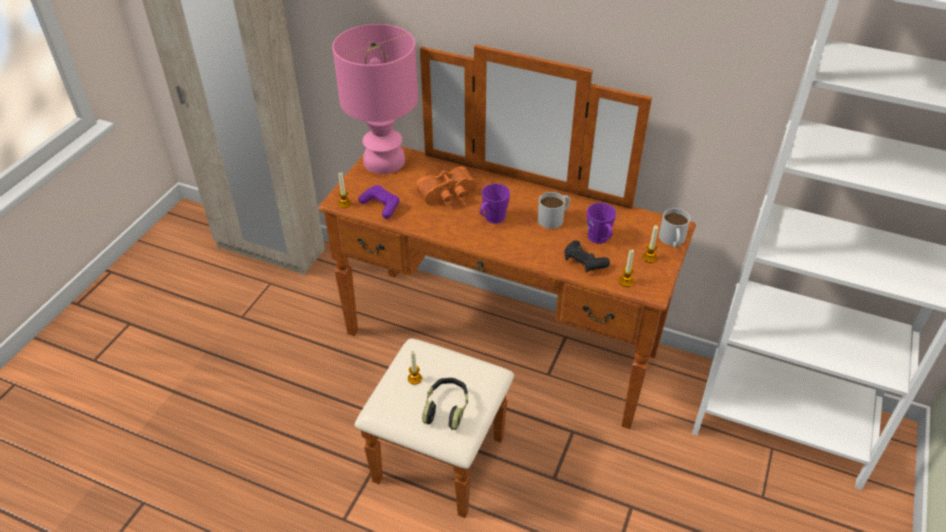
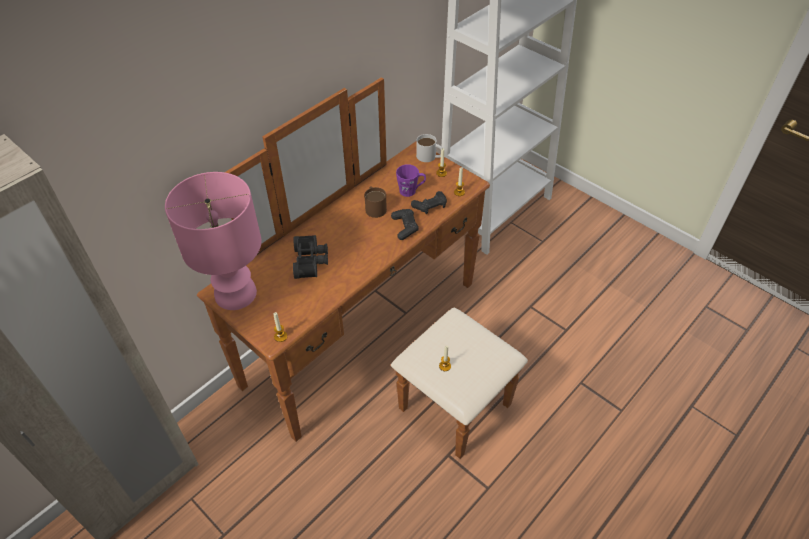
camera: 70 degrees left, 5 degrees up
(381, 206) = (299, 310): purple game controller -> none
(446, 408) = (481, 353): headphones -> none
(449, 195) = (311, 261): orange binoculars -> black binoculars
(492, 219) = (356, 242): purple mug -> none
(537, 249) = (405, 227): none -> black game controller
(554, 218) = (374, 207): white mug -> brown mug

